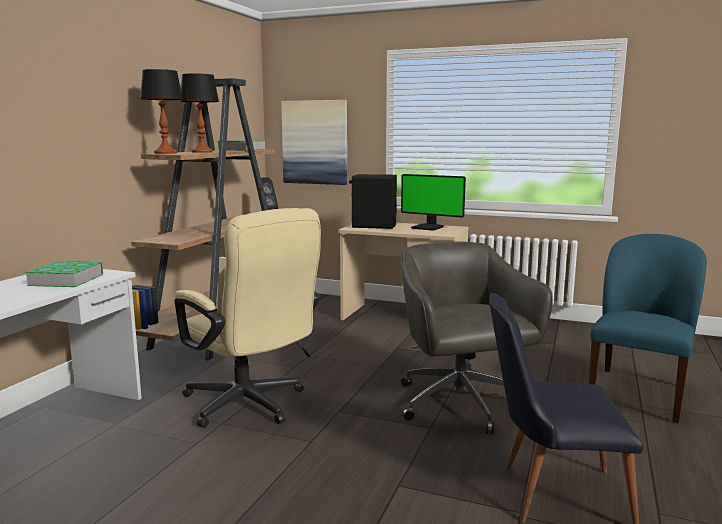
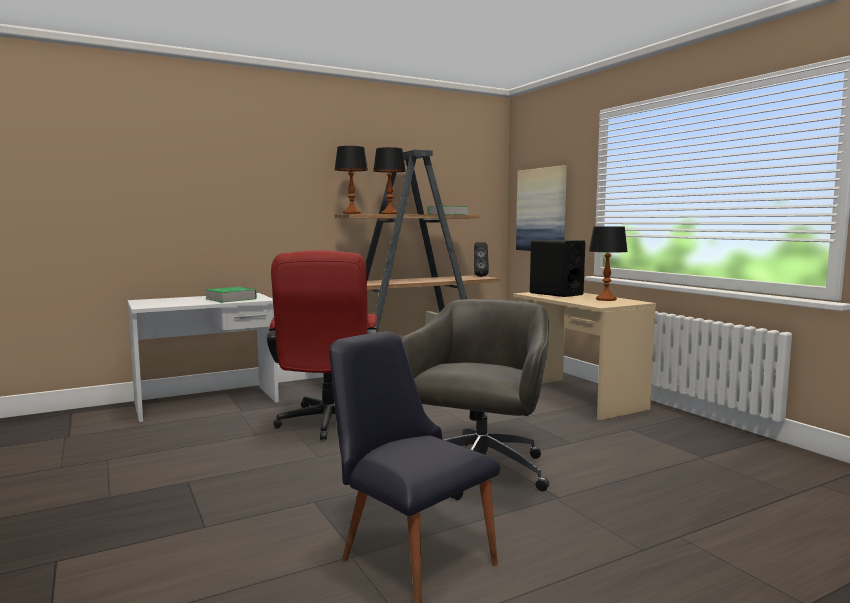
camera: 40 degrees right, 5 degrees down
(250, 406) = (327, 424): beige office chair -> red office chair
(428, 227) = (606, 299): monitor -> table lamp
(638, 393) = (703, 527): blue chair -> none

